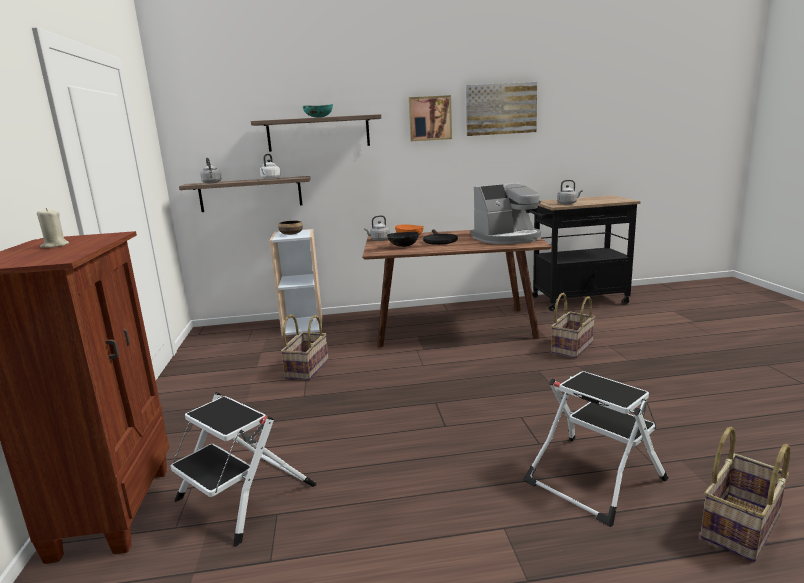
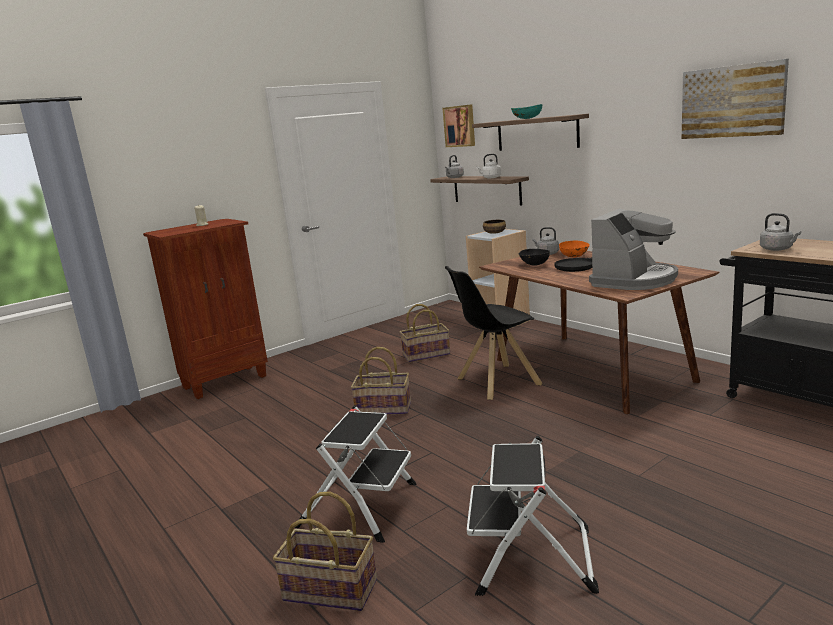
camera: 60 degrees right, 0 degrees up
(245, 495) = (257, 403): step ladder -> step ladder (531, 555)
(421, 359) = (496, 382): none -> black chair
(430, 118) = (641, 116): picture -> picture (460, 126)
(507, 238) = (634, 280): coffee machine -> coffee machine turned 90 degrees counterclockwise
(571, 347) = (628, 436): basket -> basket (384, 408)

